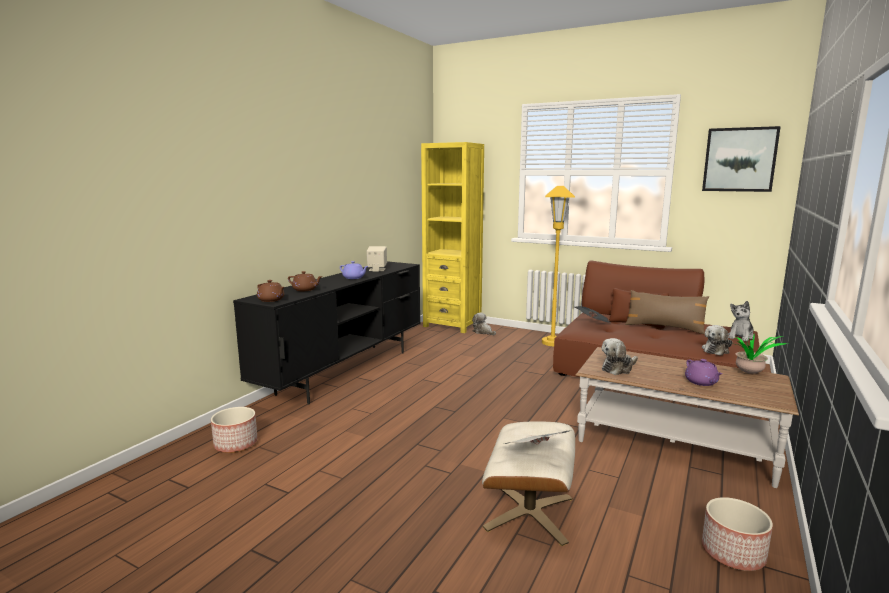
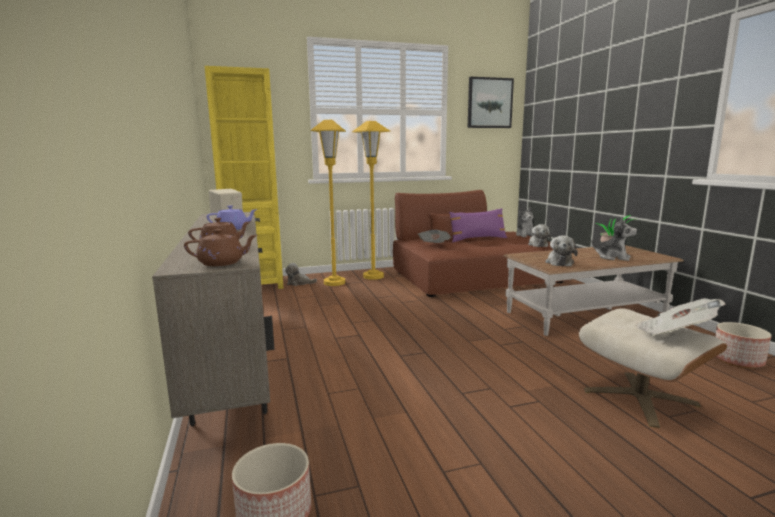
camera: 45 degrees left, 0 degrees up
(346, 371) = (233, 361): black tv stand -> beige tv stand
(509, 339) = (334, 282): none -> yellow floor lamp
(664, 327) = (477, 239): brown pillow -> purple pillow
(701, 382) = (613, 257): purple teapot -> plush toy

